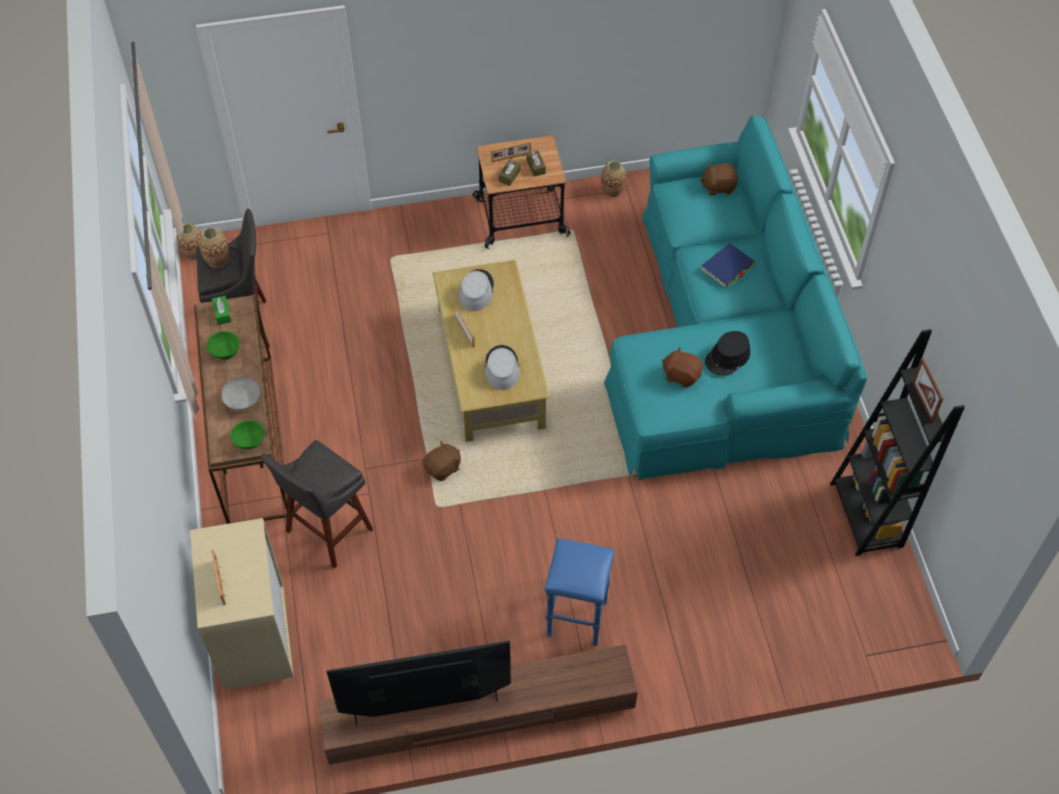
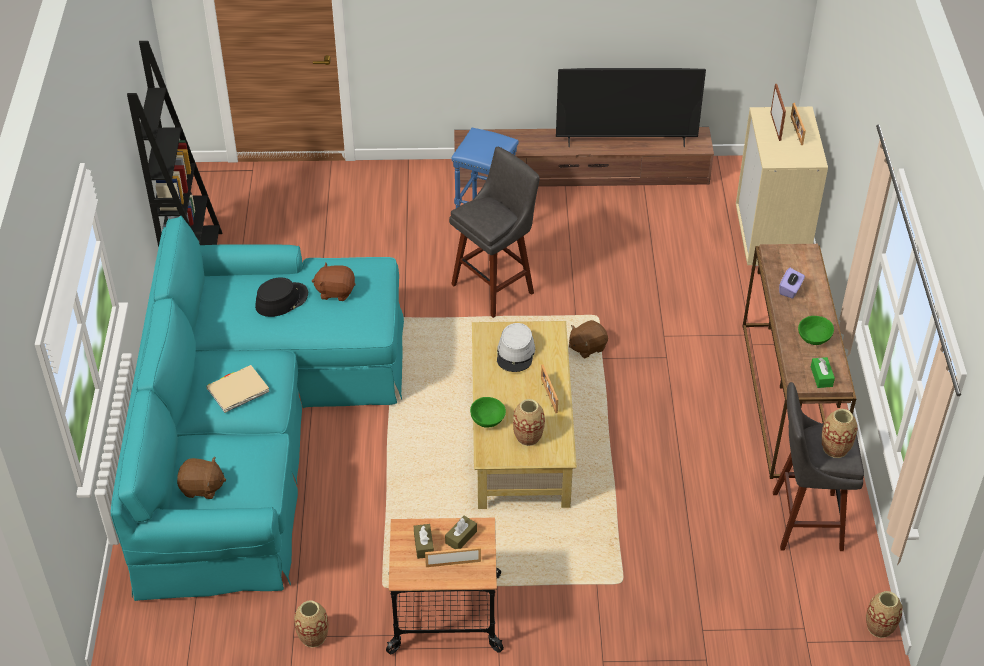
camera: 170 degrees left, 10 degrees down
(243, 401) = (790, 290): grey bowl -> purple tissue box
(250, 441) = (780, 256): green bowl -> green bowl (487, 419)
(326, 532) = (706, 309): grey stool -> grey stool (495, 287)
(476, 291) = (528, 437): grey hat -> vase
(681, 375) = (335, 291): brown plush toy -> brown plush toy turned 150 degrees clockwise
(727, 267) = (238, 391): blue book -> beige book
(922, 401) = (151, 114): picture frame -> picture frame (775, 126)

